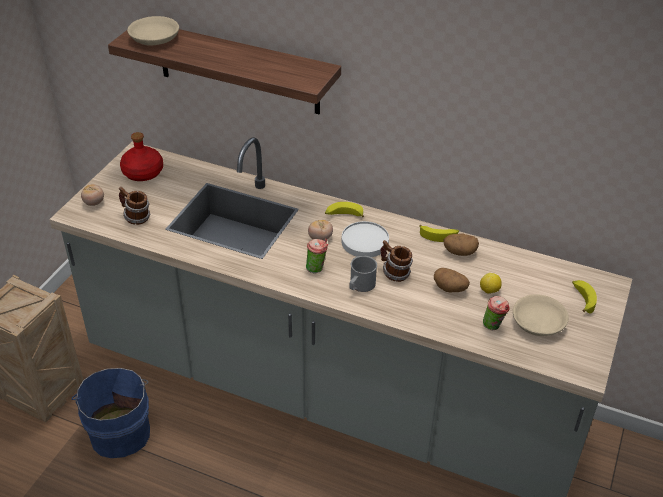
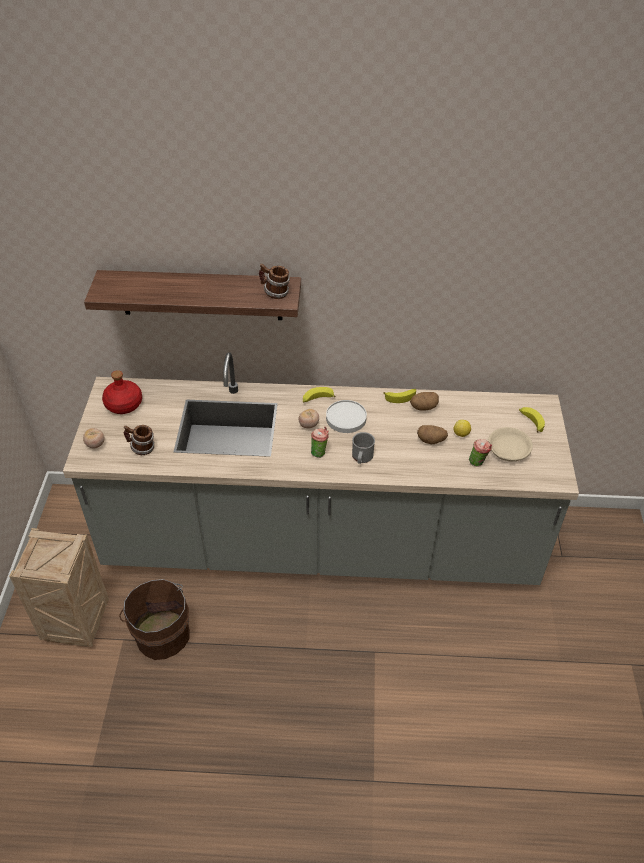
camera: 20 degrees left, 5 degrees up
(120, 431) = (161, 633): blue bucket -> brown bucket
(153, 38) = (123, 286): beige bowl -> none
(394, 273) = (383, 439): mug -> mug (275, 293)

